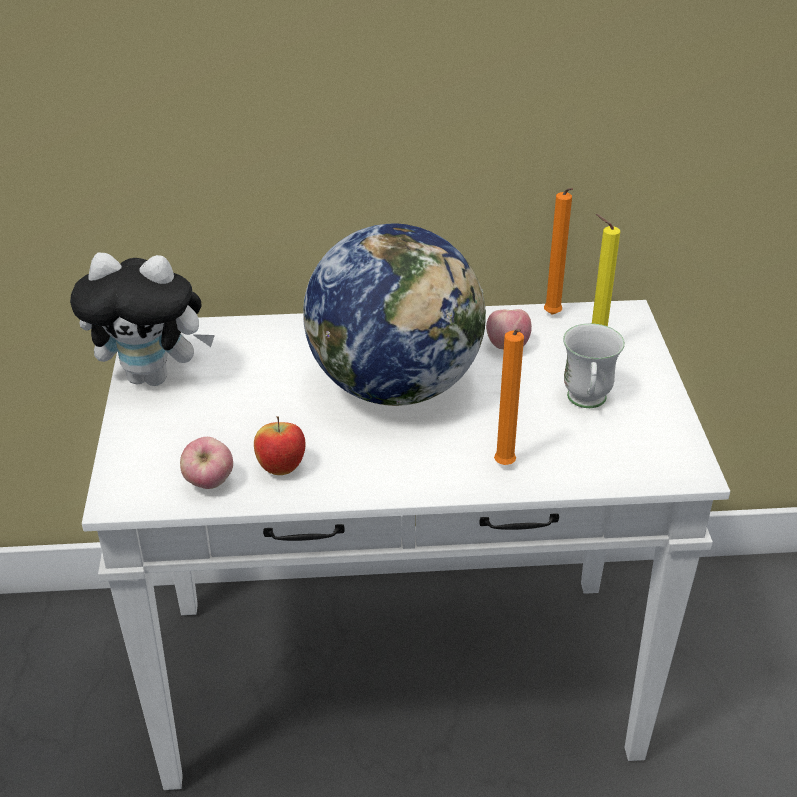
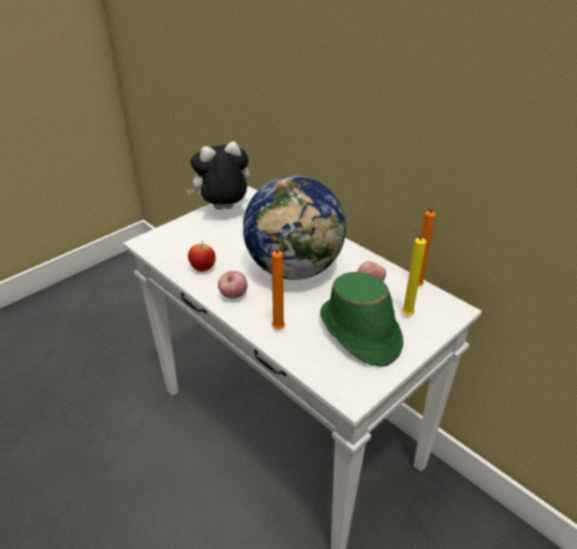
camera: 50 degrees right, 0 degrees up
(153, 376) = (223, 210): plush toy -> plush toy turned 105 degrees clockwise
(209, 483) = (174, 257): apple -> apple (233, 296)
(586, 403) = (359, 332): white mug -> green hat

